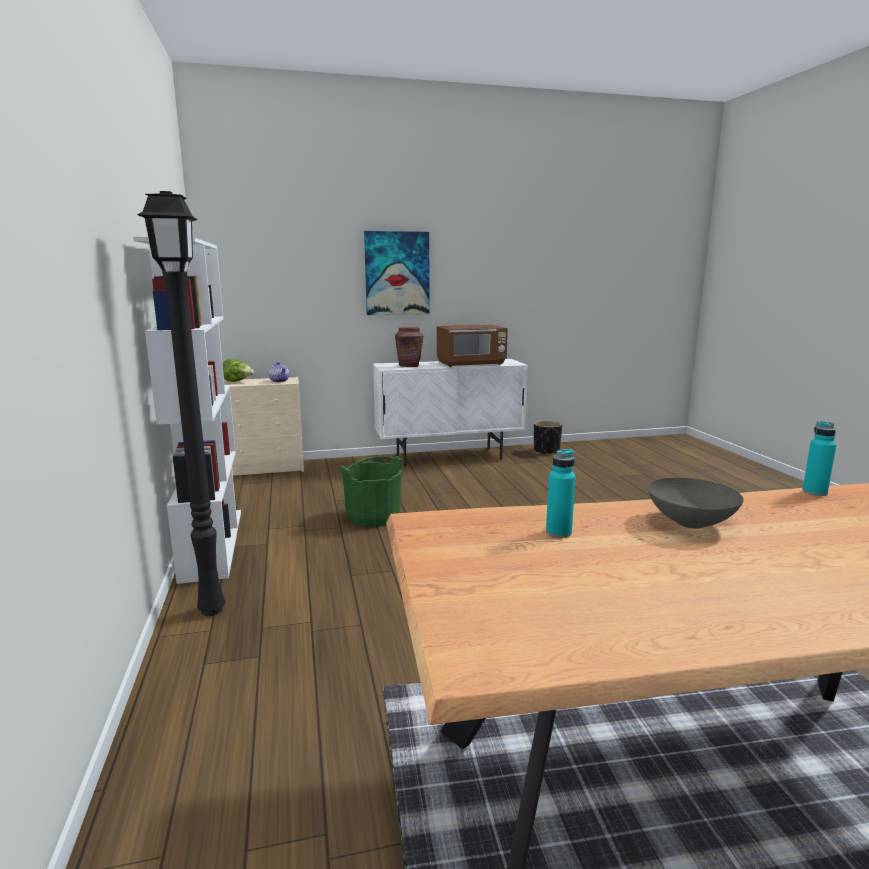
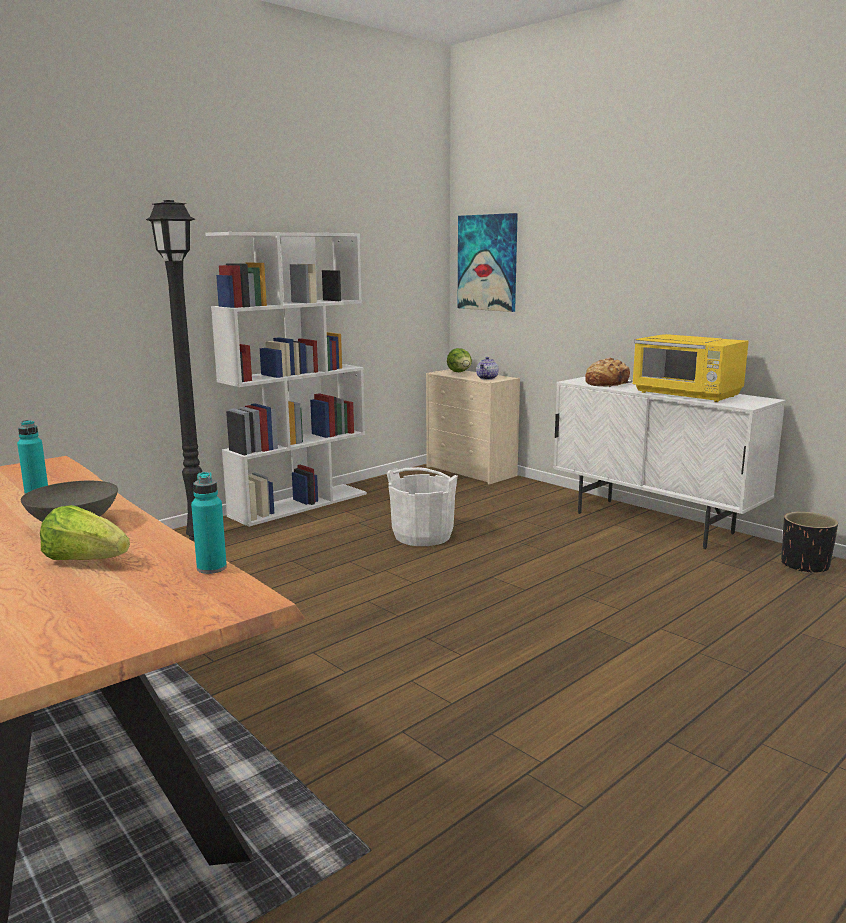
camera: 60 degrees right, 0 degrees up
(373, 516) = (423, 536): green bucket -> white bucket
(397, 273) = (632, 259): picture -> picture (487, 262)
(409, 366) = (607, 383): brown vase -> bread
(472, 364) = (687, 395): brown microwave -> yellow microwave
(796, 524) = (86, 560): none -> lettuce

